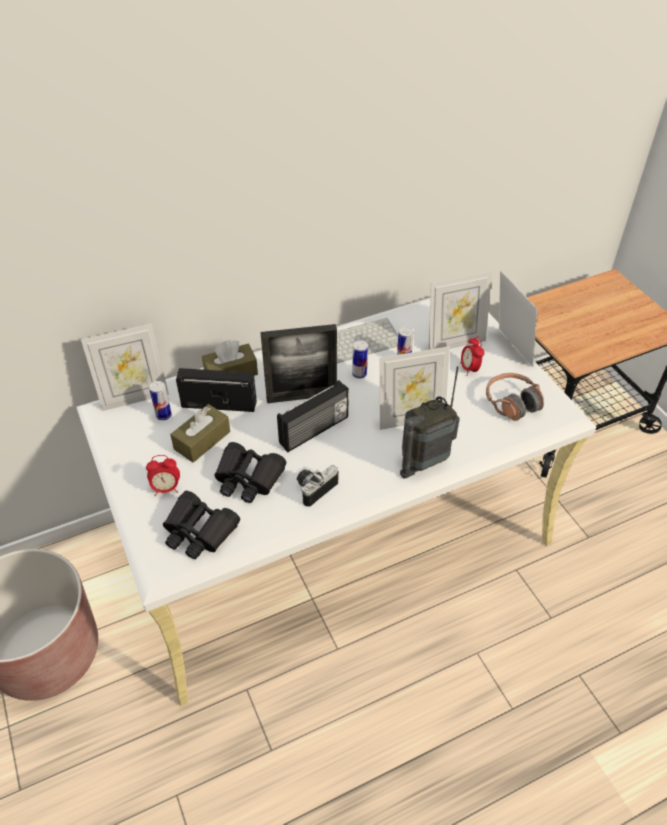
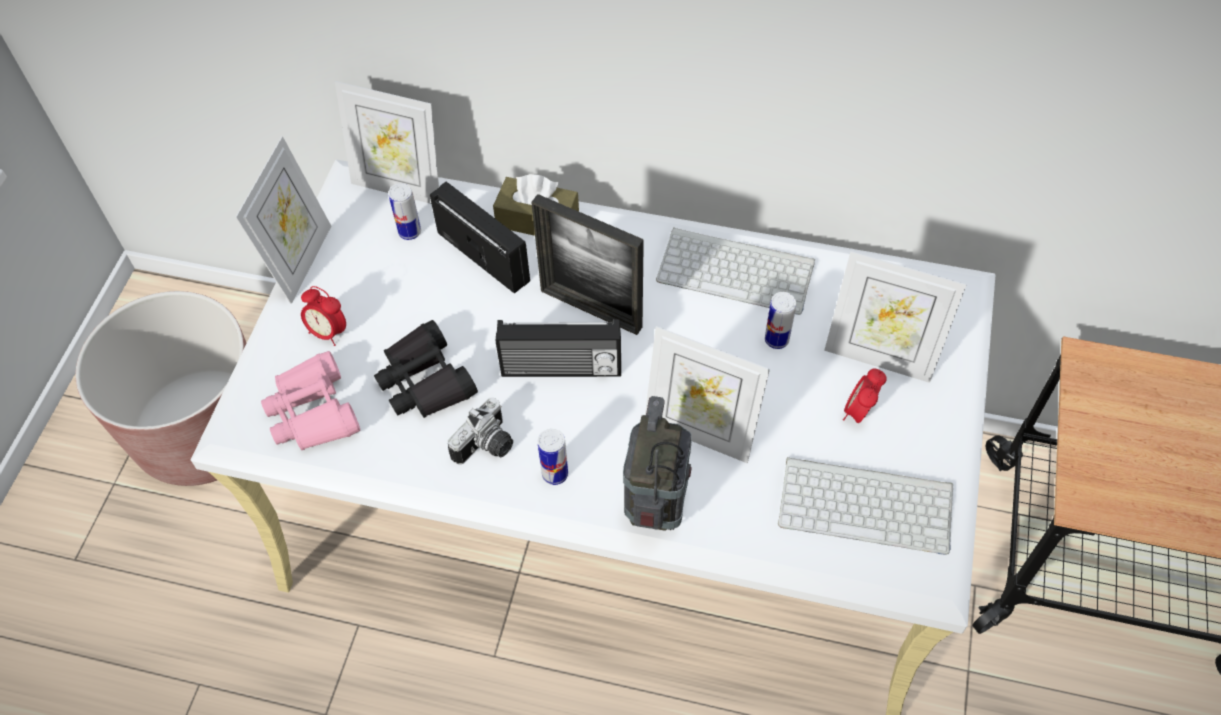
camera: 40 degrees right, 10 degrees up
(199, 531) = (313, 412): black binoculars -> pink binoculars
(202, 440) = (421, 294): brown tissue box -> none
(314, 487) = (487, 446): camera -> camera turned 135 degrees clockwise
(359, 374) = (696, 323): can -> can (555, 474)
(424, 461) = (656, 506): radio -> radio turned 90 degrees clockwise
(510, 349) = (954, 418): picture frame -> picture frame (301, 262)
(512, 402) = (868, 503): headphones -> keyboard

